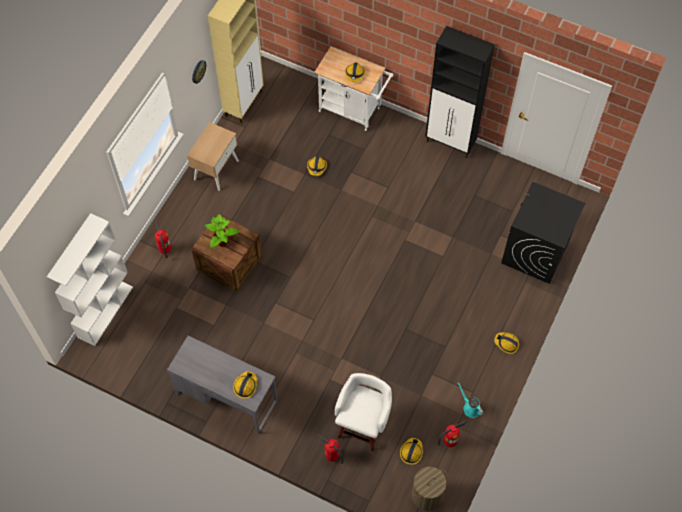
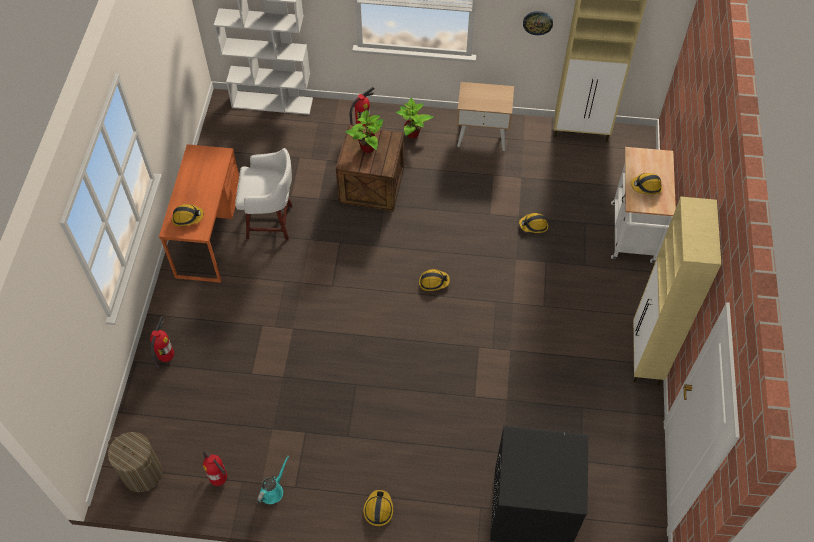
camera: 70 degrees right, 5 degrees down
(191, 217) = (412, 134): none -> potted plant
(226, 396) = (210, 235): grey desk -> orange desk
(362, 426) = (213, 377): white stool -> white stool (272, 222)
(411, 452) = (194, 439): hard hat -> hard hat (433, 282)
(451, 143) = (645, 357): black cabinet -> beige cabinet

